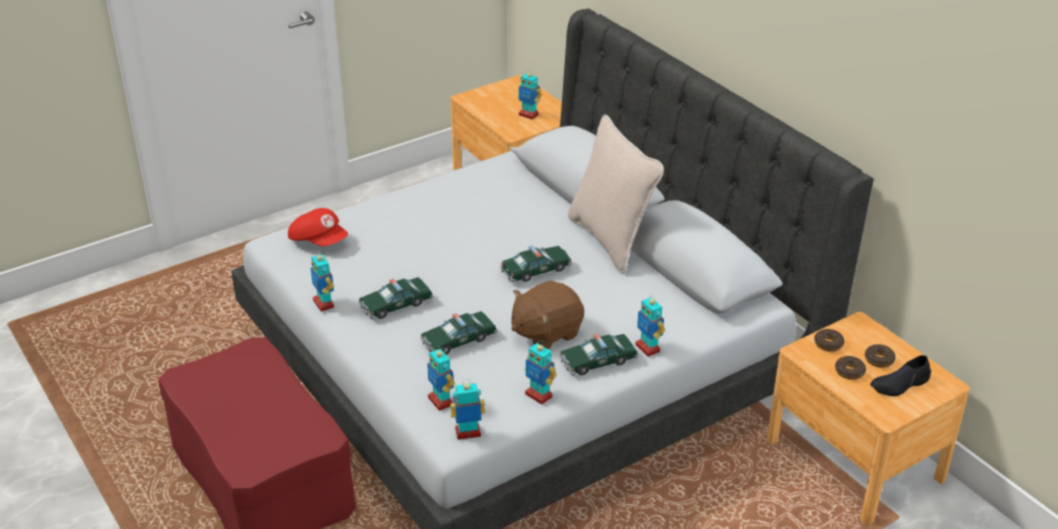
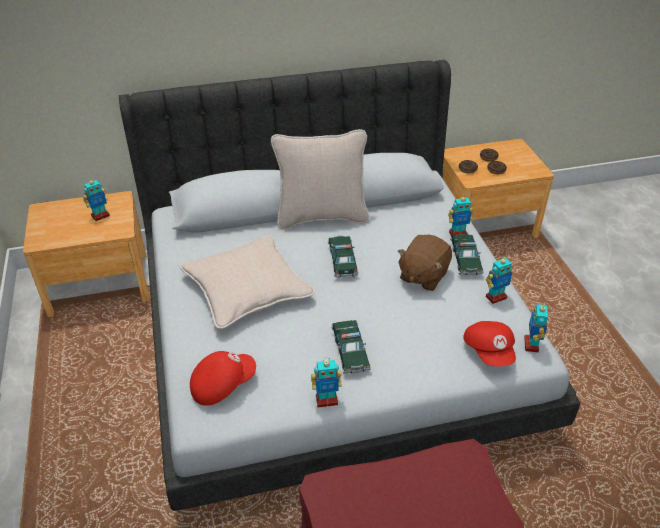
camera: 70 degrees left, 5 degrees up
(441, 401) = (489, 351): toy robot -> red cap
(456, 221) = (247, 288): none -> beige pillow
(459, 340) = (414, 324): toy car -> none
(546, 333) = (423, 276): brown plush toy -> brown plush toy turned 45 degrees clockwise
(899, 384) = (513, 158): black shoe -> none

